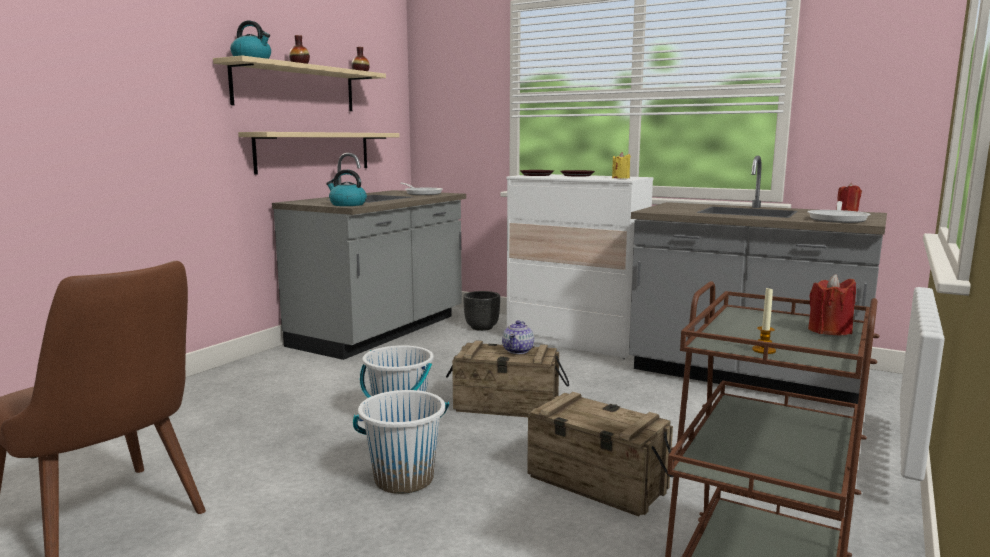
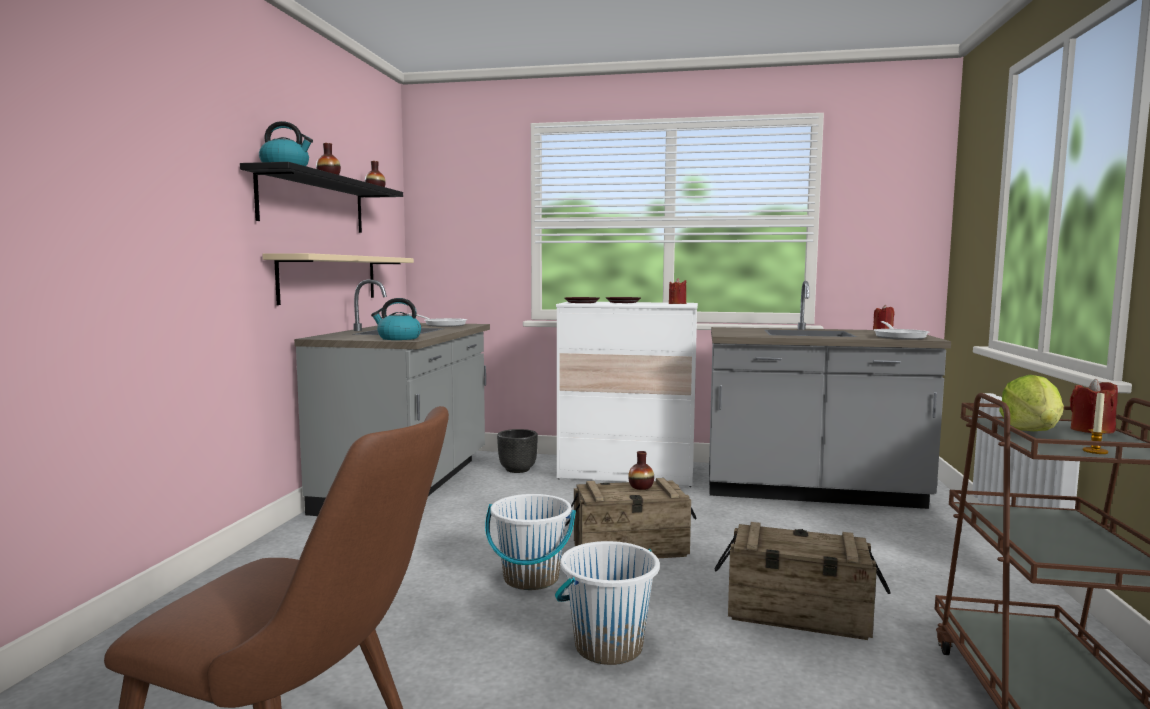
camera: 20 degrees left, 5 degrees down
(295, 88) = (314, 203): beige shelf -> black shelf
(518, 350) = (641, 487): teapot -> vase
(620, 178) = (677, 304): yellow candle -> red candle
(755, 326) = (1032, 431): none -> lettuce

